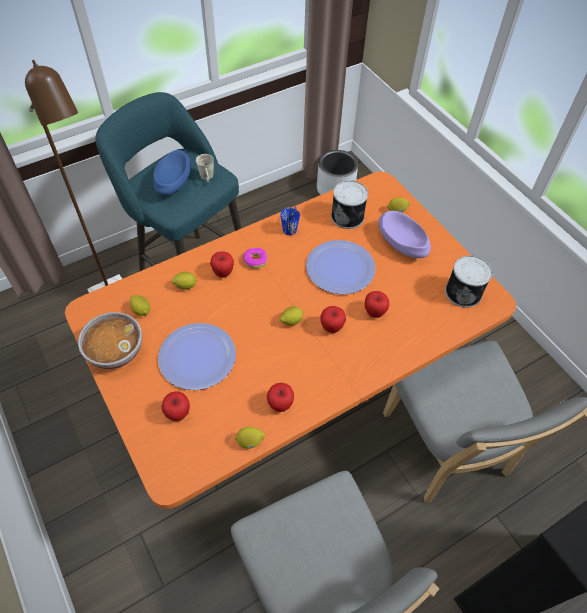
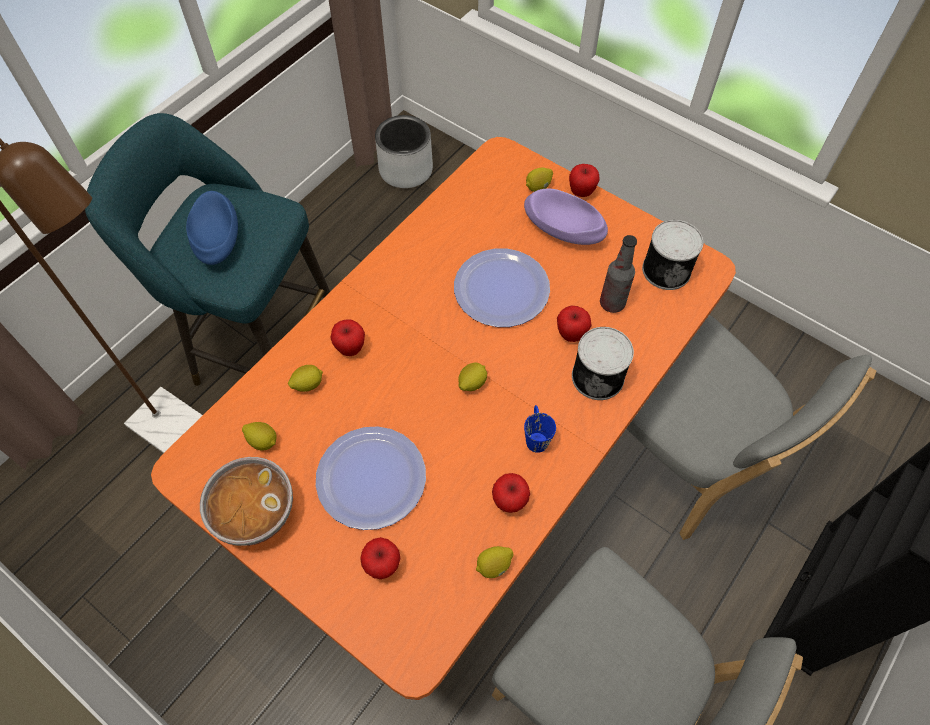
camera: 20 degrees left, 5 degrees up
(207, 178) = (263, 219): white mug -> none
(255, 260) = (386, 316): donut -> none
(291, 226) = (411, 252): blue mug -> blue mug (536, 435)
(331, 327) = (527, 373): apple -> apple (581, 192)
(348, 216) = (479, 213): can -> can (598, 375)
(413, 302) = (612, 303): none -> bottle

